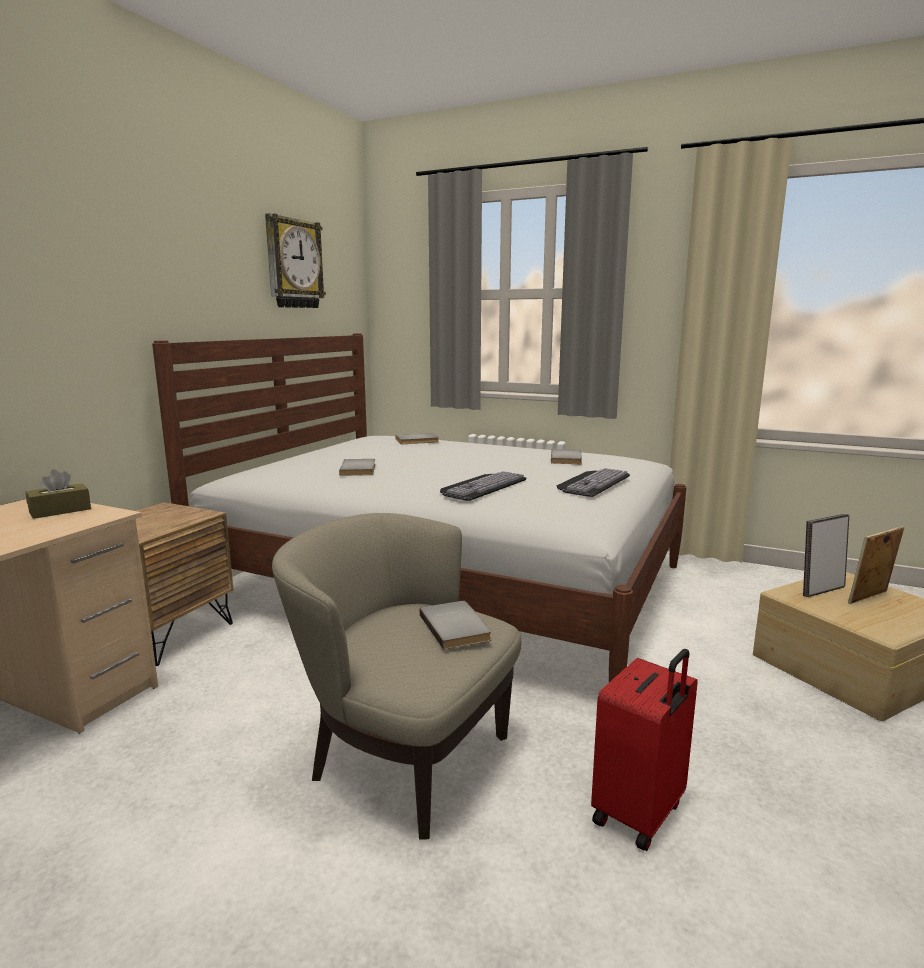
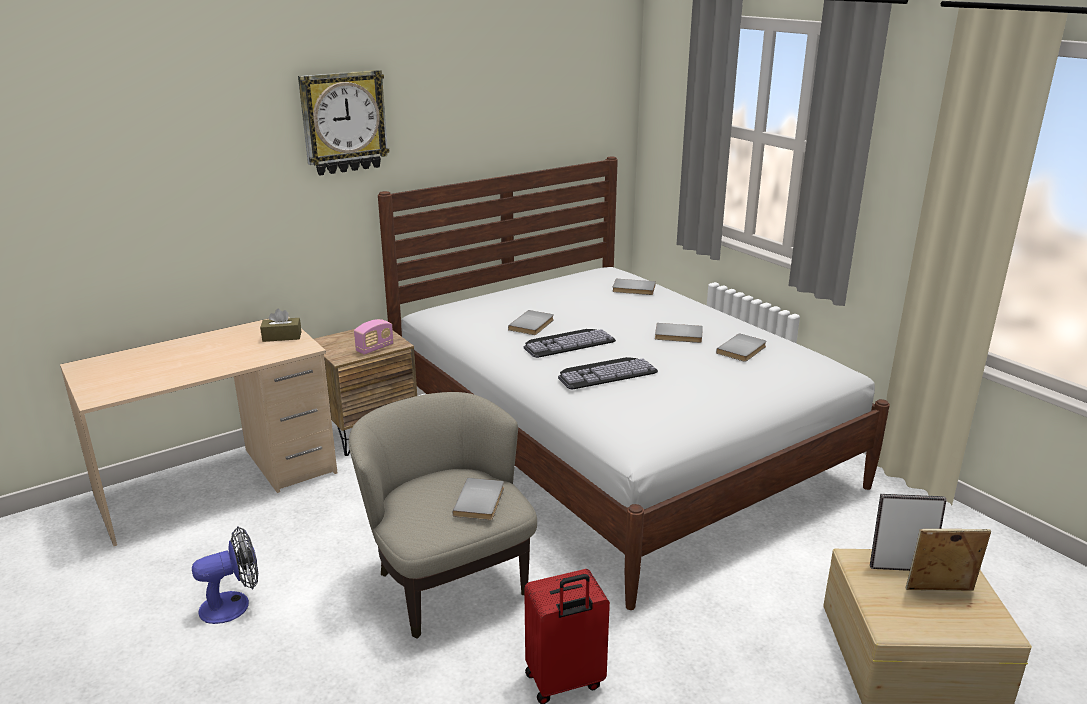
camera: 30 degrees right, 10 degrees up
(101, 912) = (233, 604): none -> fan
(179, 521) = (375, 348): none -> radio
(293, 264) = (537, 96): wall clock -> wall clock (343, 122)
(502, 458) = (678, 335): none -> grey book
(591, 482) = (715, 391): keyboard -> keyboard (567, 342)

